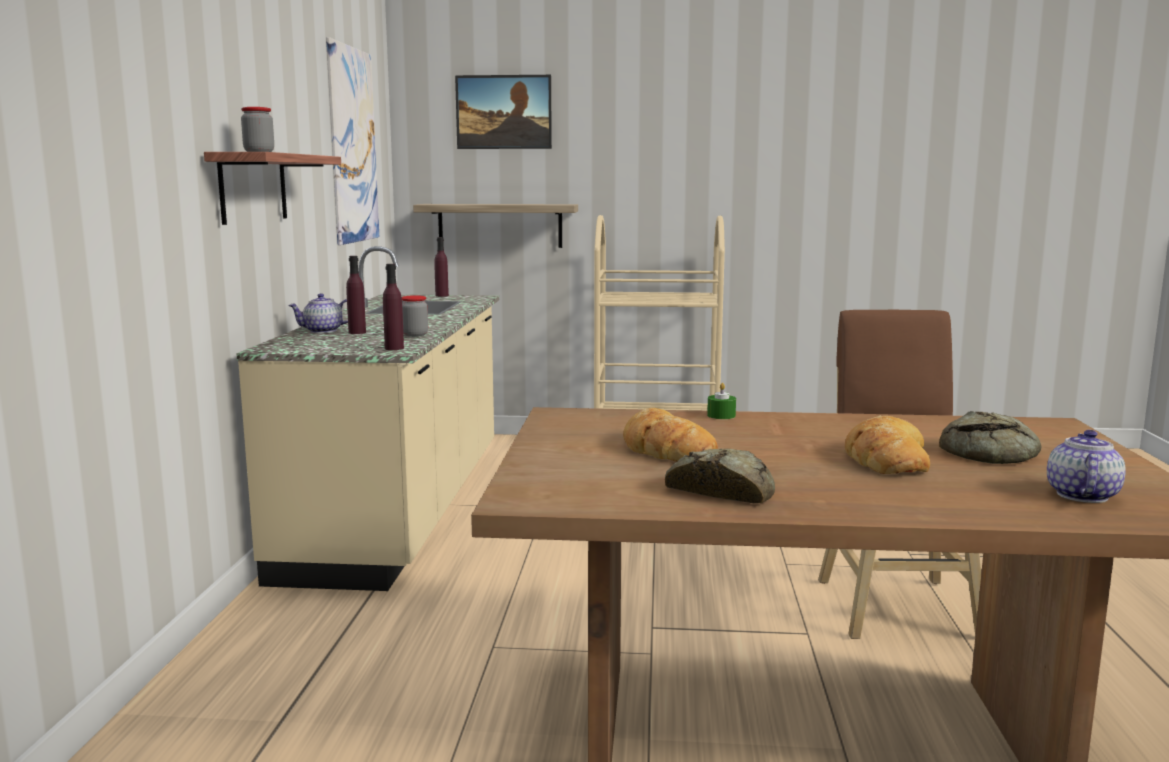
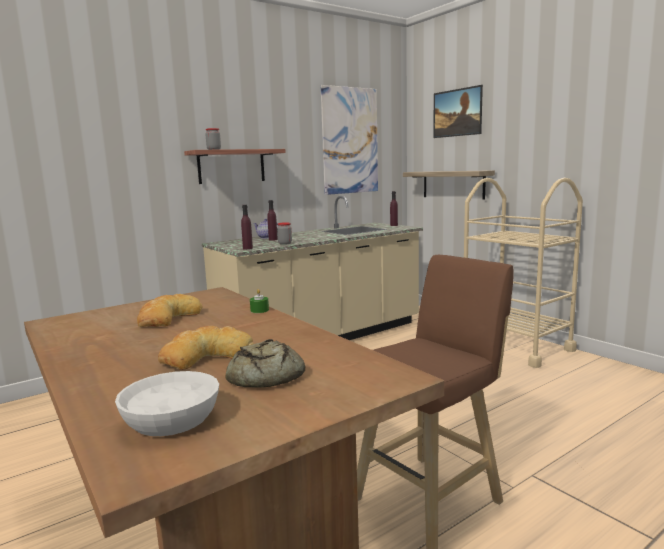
camera: 50 degrees right, 0 degrees up
(721, 490) = (95, 342): bread -> none
(1081, 495) = (170, 419): teapot -> white bowl

